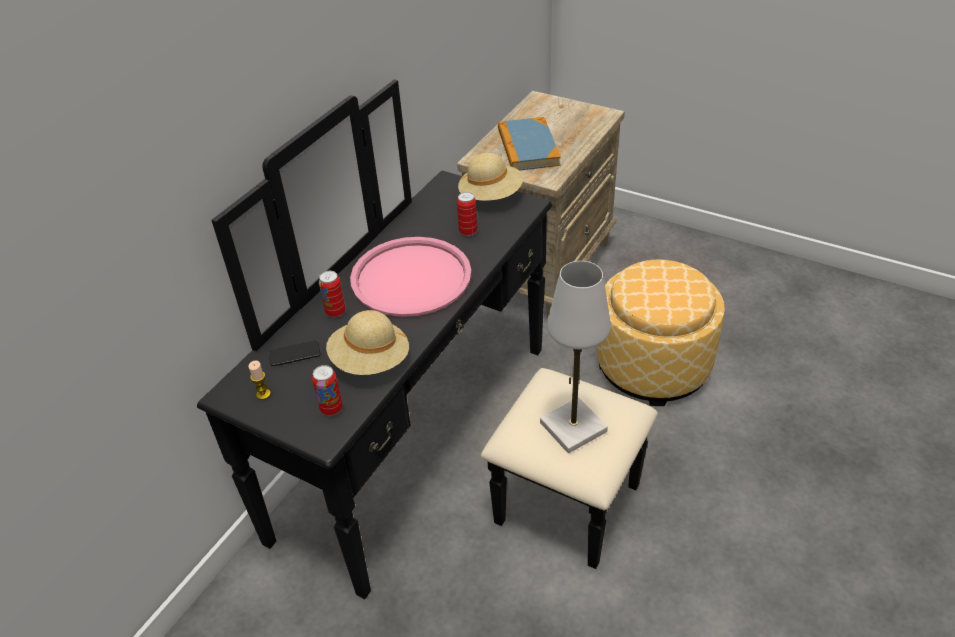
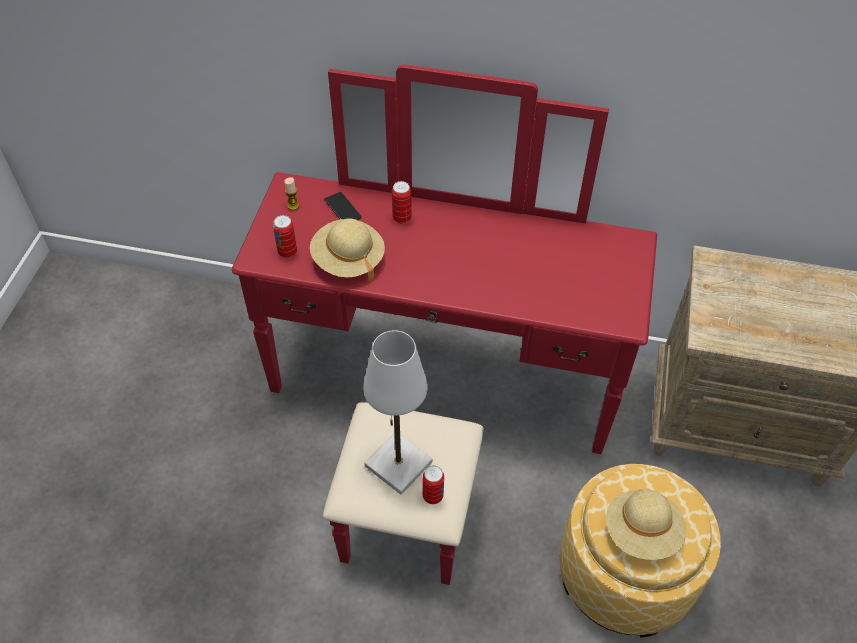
camera: 70 degrees right, 10 degrees up
(411, 277) = (467, 256): pink tray -> none
(449, 451) = (437, 408): black dresser -> red dresser
(468, 231) = (556, 281): can -> can (433, 496)
(491, 196) = (627, 285): beige hat -> beige hat (642, 532)
(528, 147) = (760, 301): book -> none

